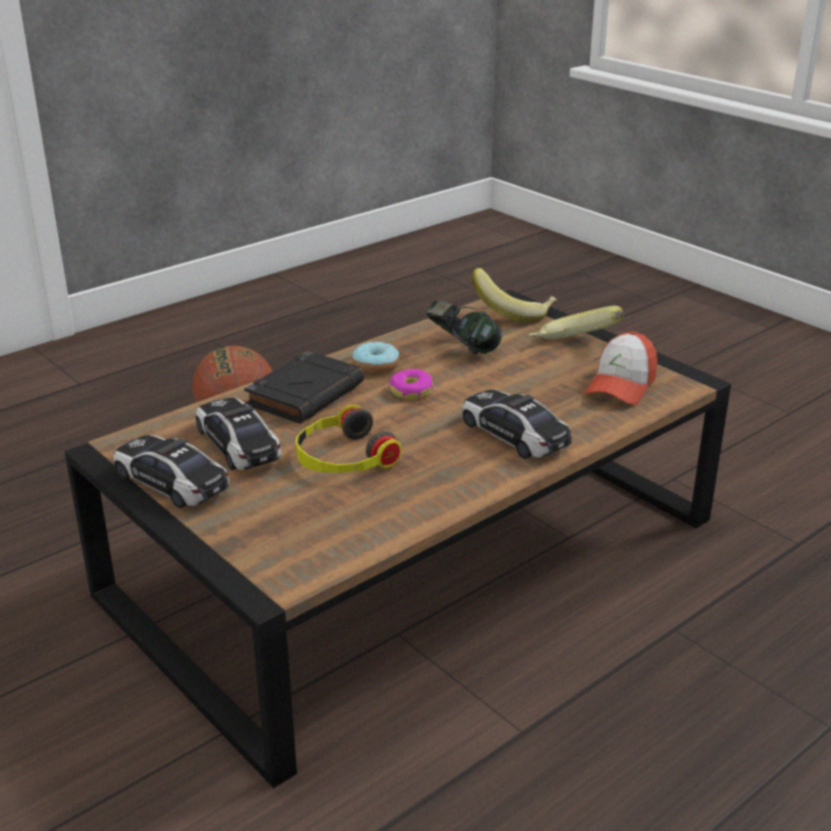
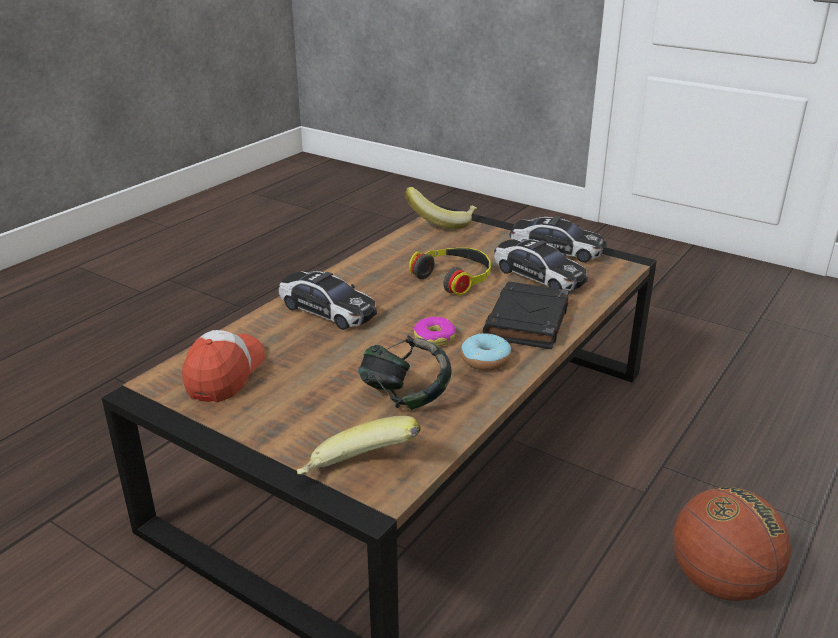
camera: 165 degrees right, 0 degrees up
(573, 346) = (275, 421): banana -> banana (442, 222)

